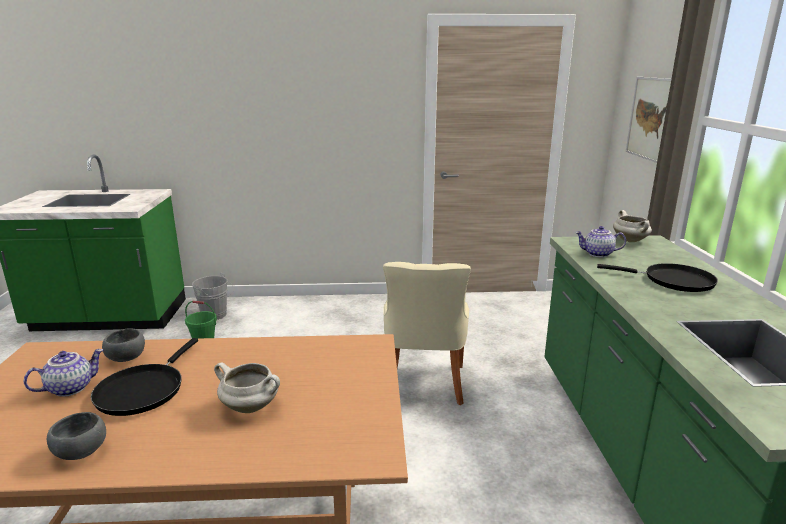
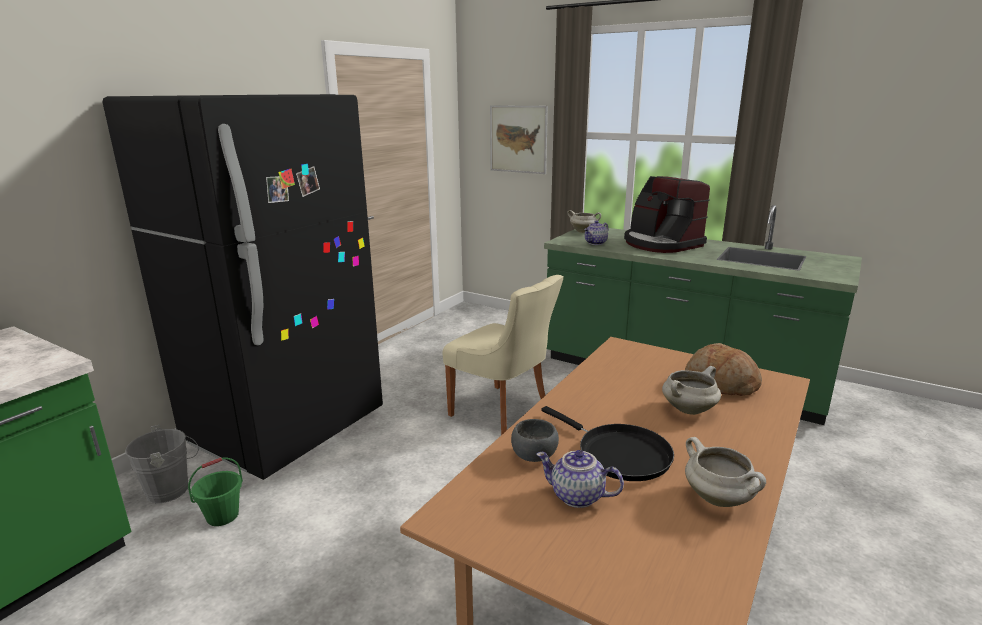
camera: 55 degrees left, 0 degrees up
(70, 388) = (576, 497): teapot -> teapot turned 60 degrees counterclockwise
(81, 453) = (719, 499): grey bowl -> white cooking pot
(305, 315) = (287, 428): none -> black fridge
(330, 414) = (720, 383): none -> bread
(673, 281) = (661, 244): black frying pan -> coffee machine

